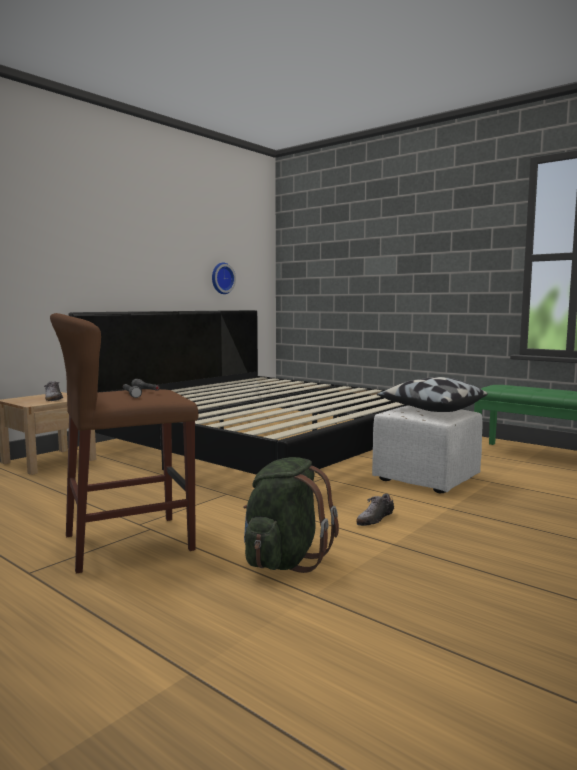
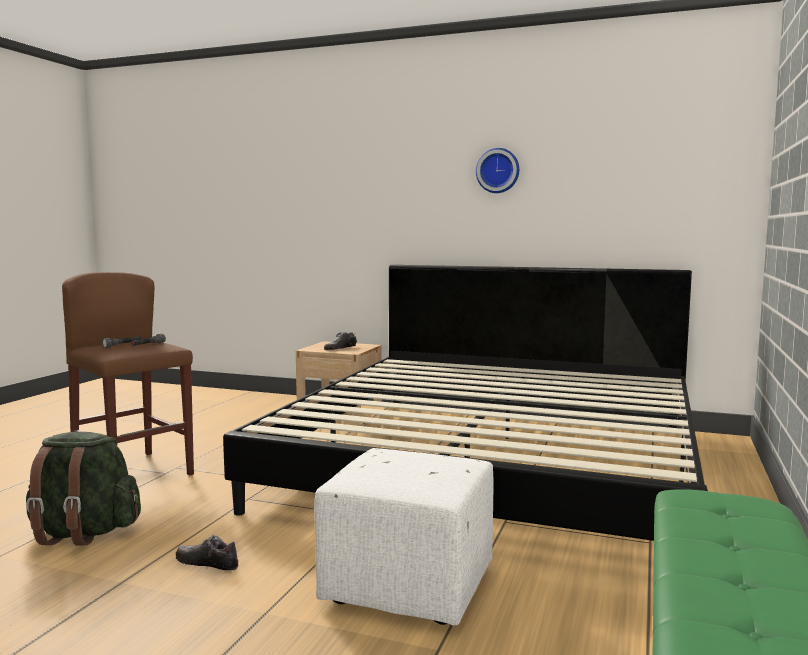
camera: 70 degrees right, 0 degrees up
(221, 278) = (627, 221): wall clock -> wall clock (498, 171)
(431, 409) = (411, 468): pillow -> none

